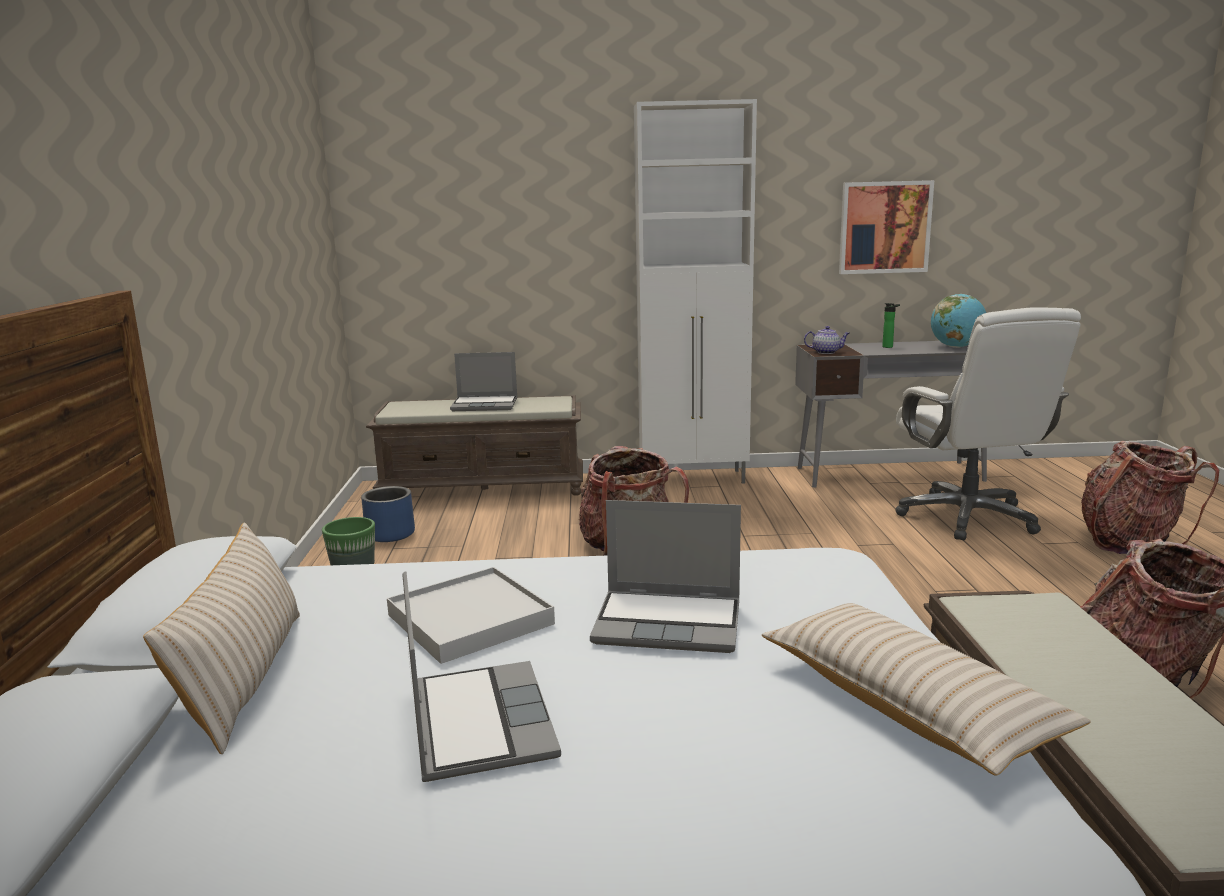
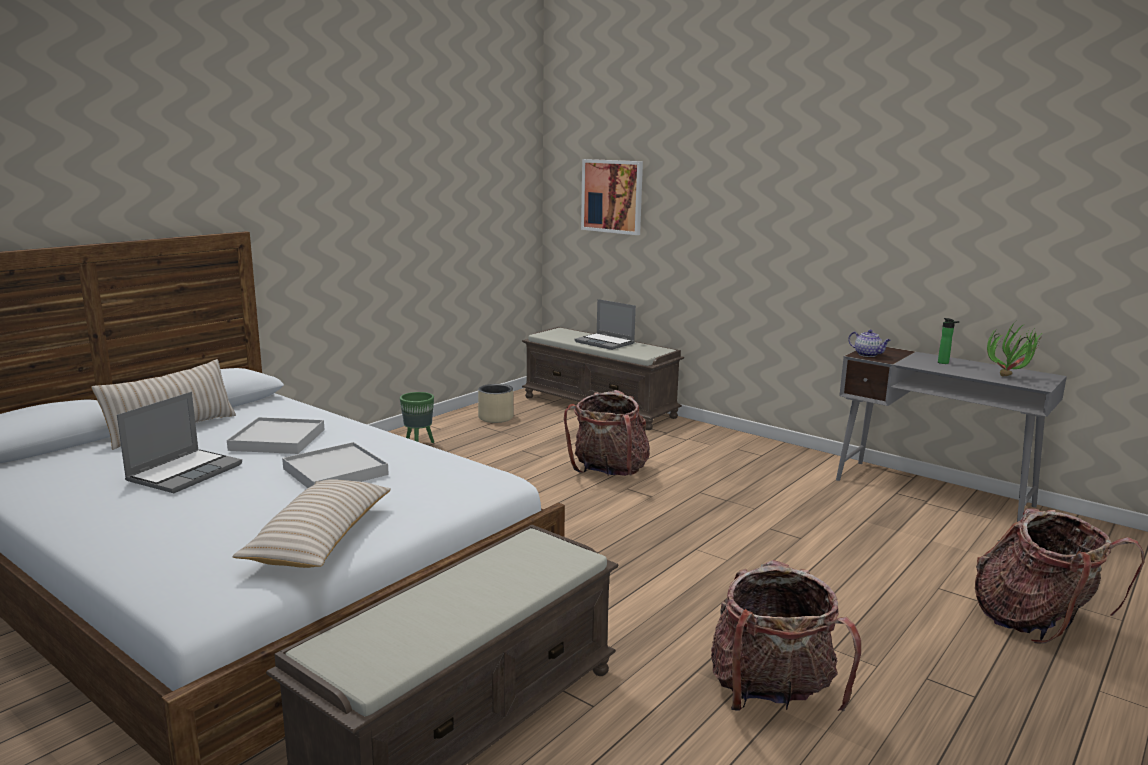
camera: 40 degrees right, 0 degrees up
(390, 534) = (496, 418): blue planter -> beige planter
(670, 623) = (335, 472): laptop -> white tray
(694, 478) = (754, 444): white cabinet -> none
(884, 227) = (971, 241): picture -> picture (612, 196)
(956, 347) = (1011, 377): globe -> potted plant
(968, 517) = (919, 546): white office chair -> none

